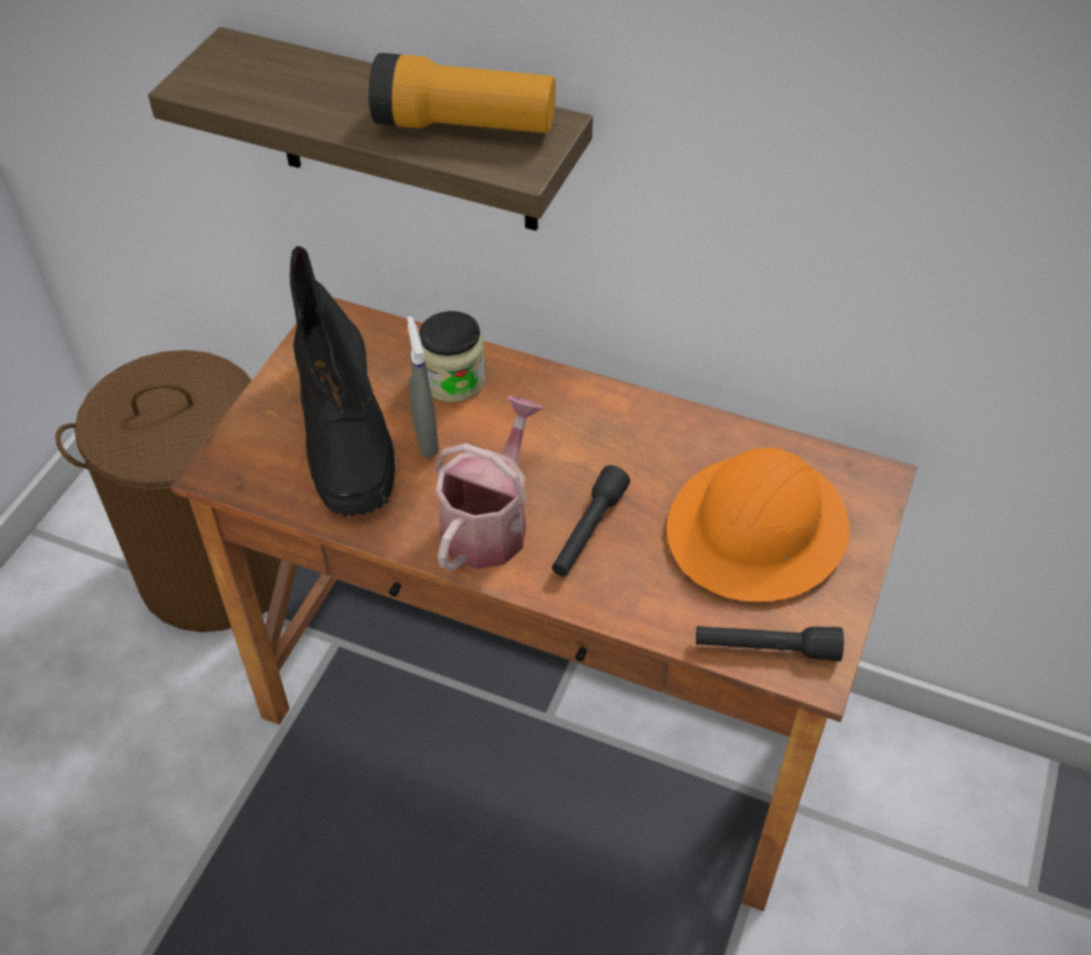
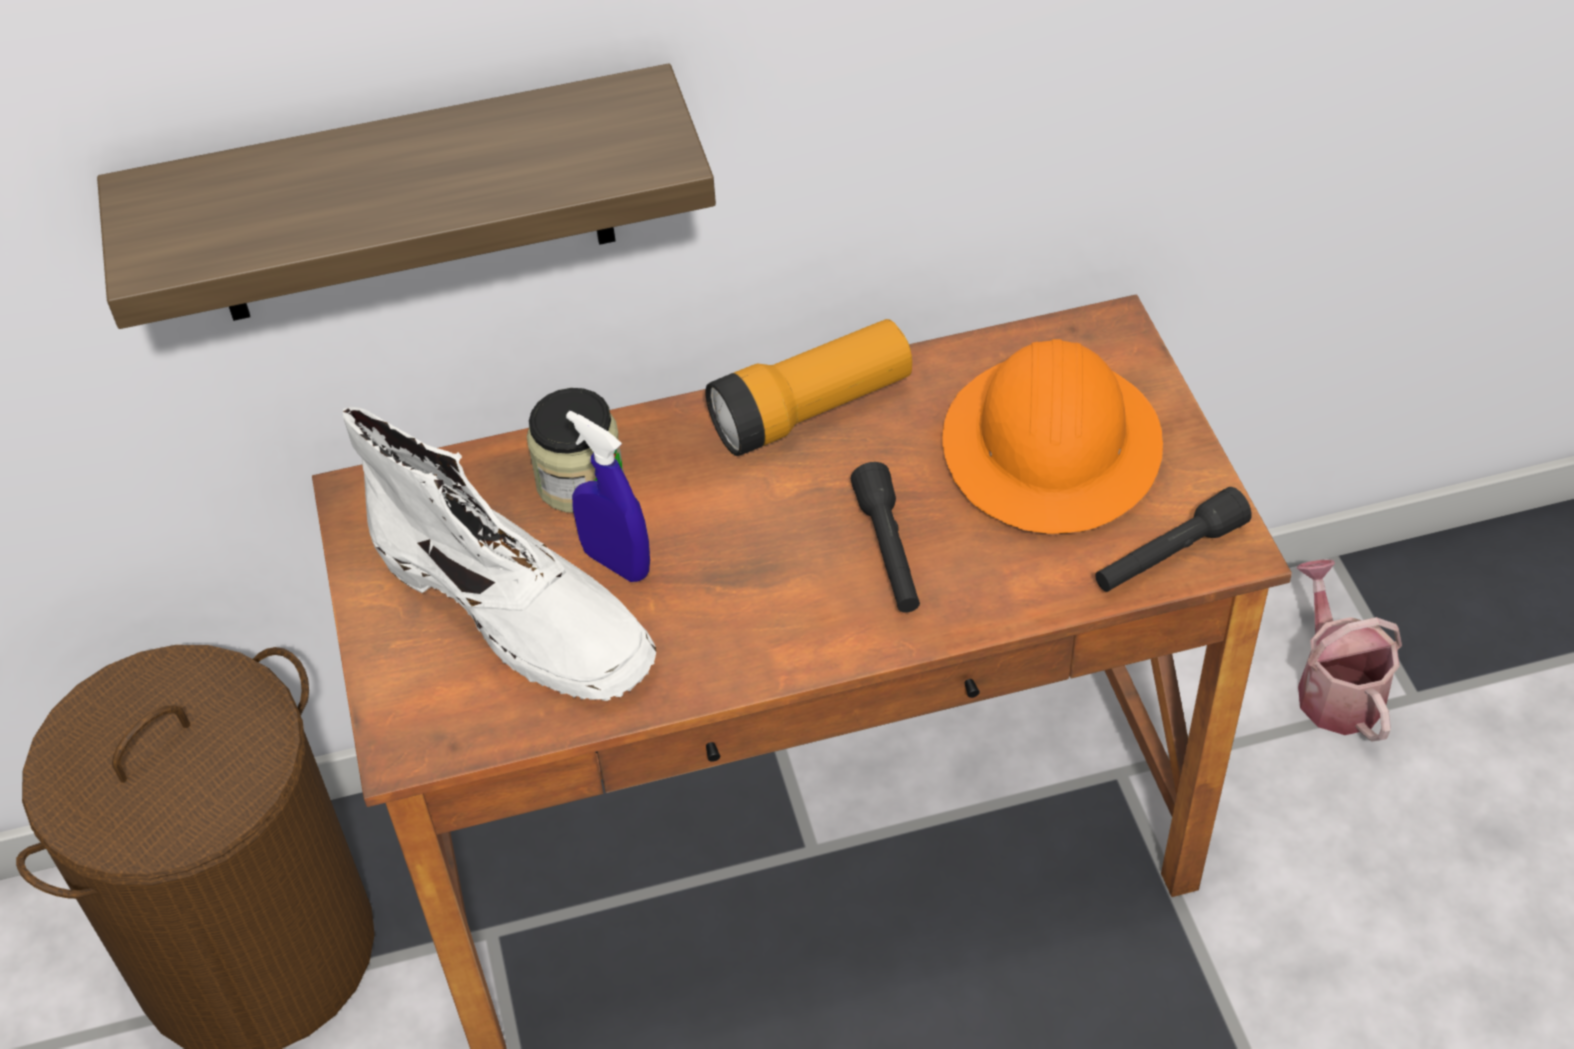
camera: 35 degrees left, 0 degrees up
(346, 433) = (517, 611): black boot -> white boot
(426, 439) = (616, 563): grey spray bottle -> blue spray bottle
(464, 126) = (545, 144): flashlight -> flashlight (811, 410)
(489, 523) = (778, 607): watering can -> watering can (1334, 687)

